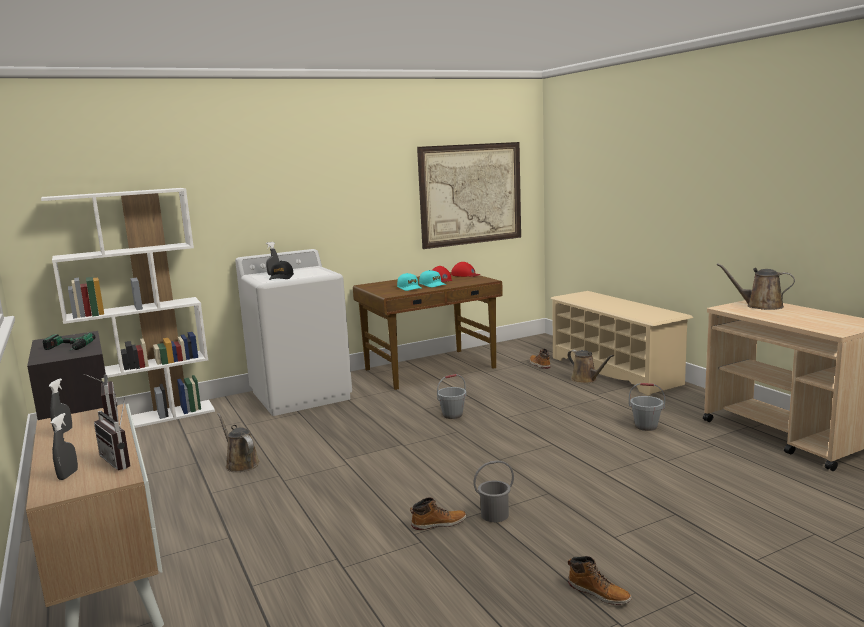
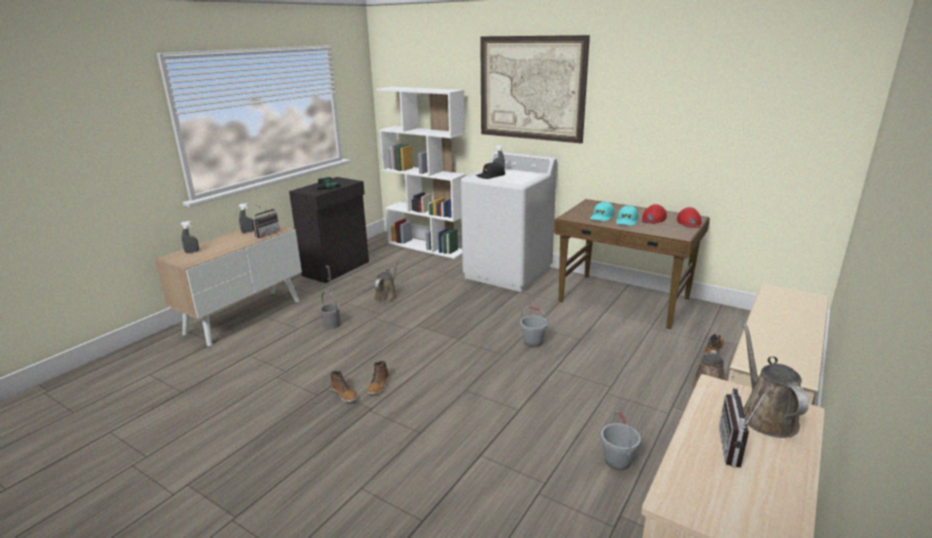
camera: 60 degrees right, 10 degrees up
(122, 460) = (211, 255): radio -> radio (737, 449)
(471, 194) = (744, 133): picture -> picture (531, 88)
(494, 515) = (369, 414): grey bucket -> grey bucket (332, 324)
(599, 593) = (273, 497): boot -> boot (379, 385)

